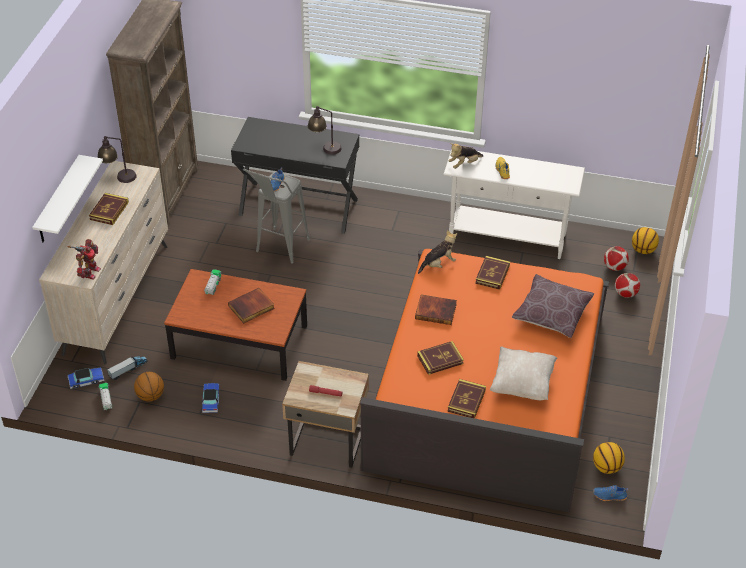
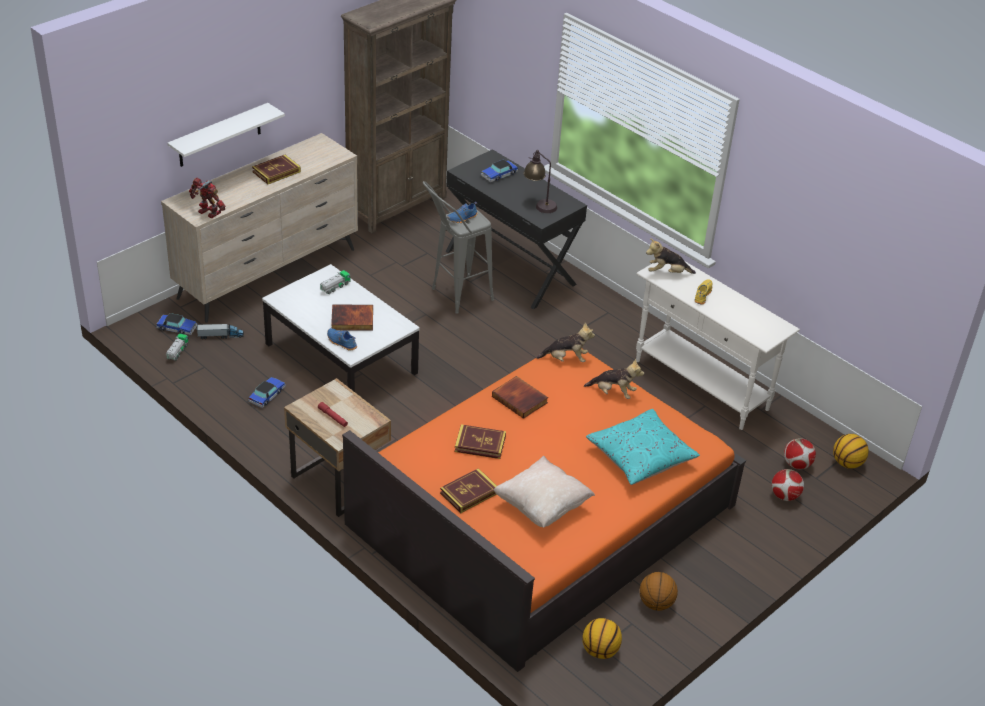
camera: 30 degrees right, 5 degrees down
(89, 272) = (208, 213): toy robot -> toy robot turned 105 degrees counterclockwise
(119, 178) = (312, 149): table lamp -> none
(150, 396) = (218, 366): basketball -> basketball (656, 603)
(239, 342) = (340, 358): brown coffee table -> white coffee table
(273, 136) = (499, 174): none -> toy car
(492, 274) = (613, 393): book -> plush toy
(552, 314) = (640, 456): brown pillow -> turquoise pillow
(609, 496) = (575, 680): blue shoe -> blue shoe (341, 343)

